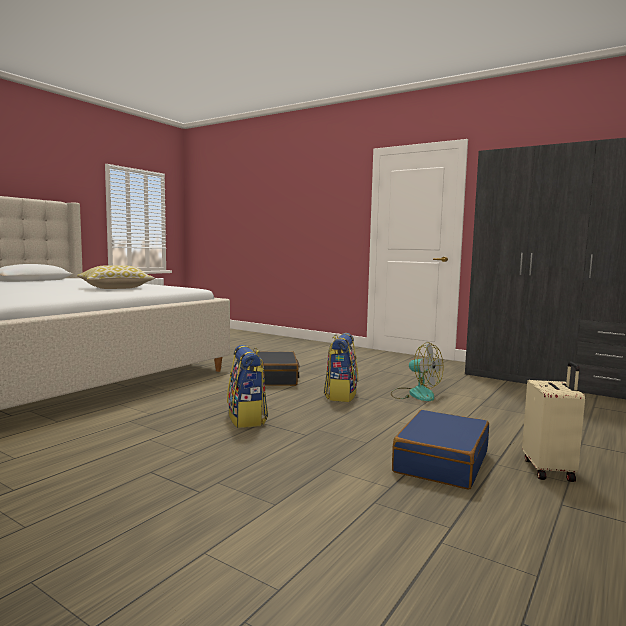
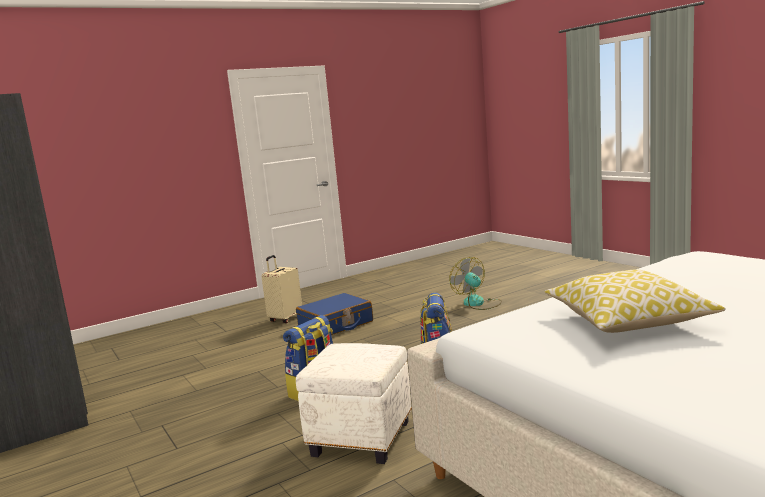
camera: 155 degrees left, 5 degrees up
(273, 378) = (361, 439): black suitcase -> white ottoman
(415, 394) = (233, 387): fan -> fan (477, 303)

